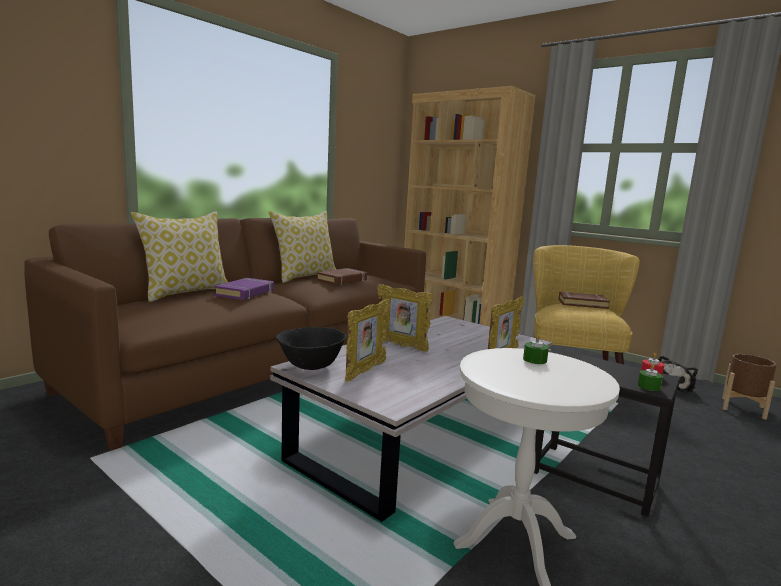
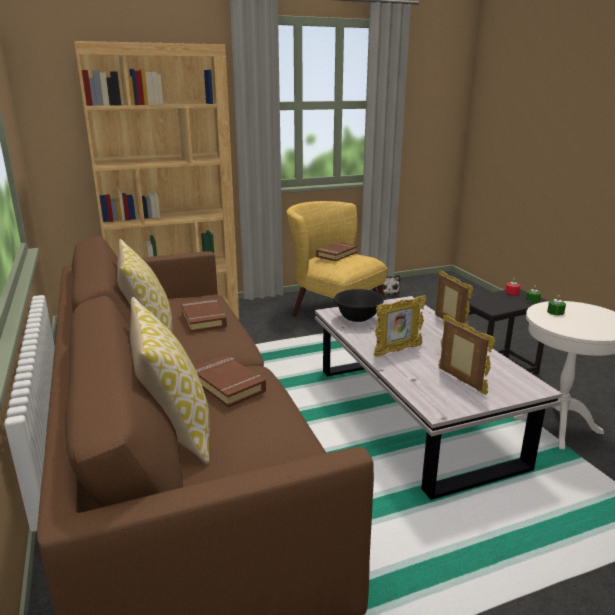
camera: 60 degrees left, 10 degrees up
(245, 293) = (228, 385): purple book -> brown book
(311, 367) = (442, 404): black bowl -> black bowl (358, 319)
(743, 408) = (427, 290): brown planter -> none

